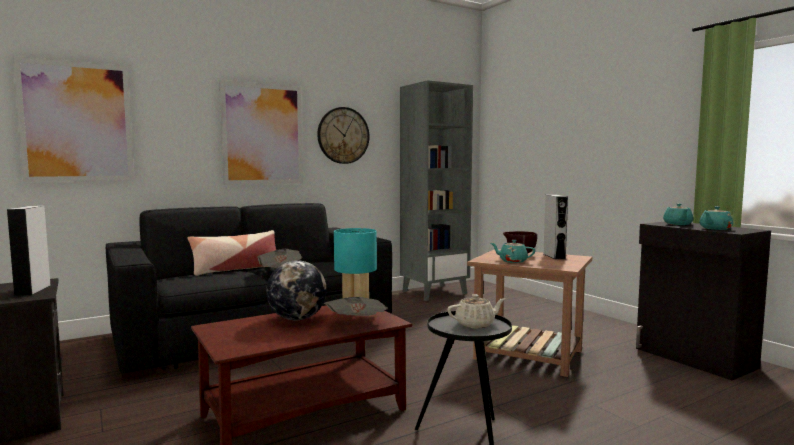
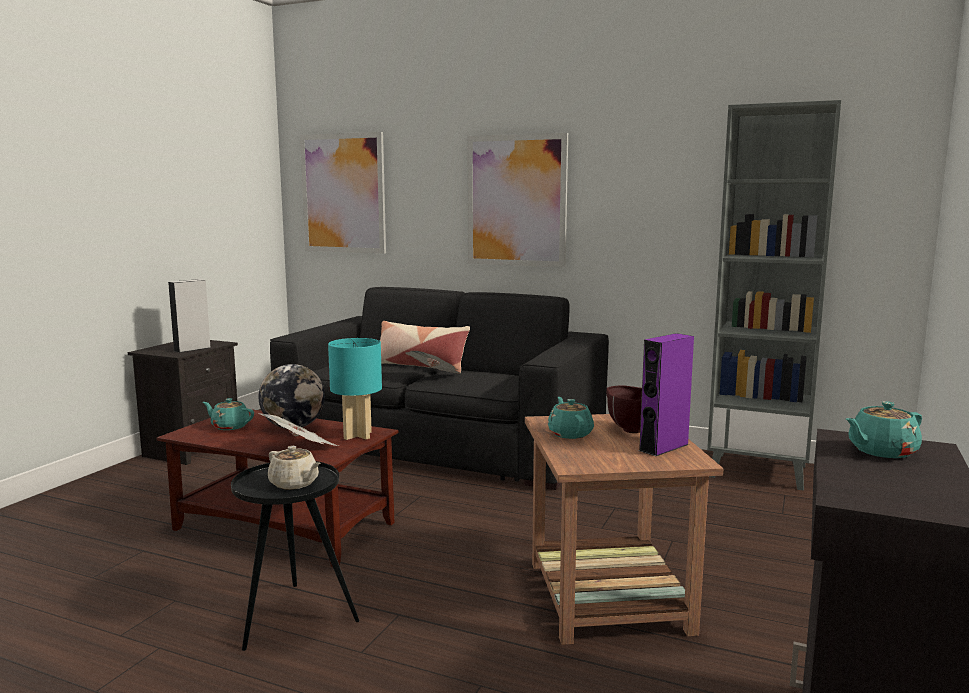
camera: 55 degrees right, 5 degrees up
(343, 135) = (631, 199): wall clock -> none
(554, 256) = (663, 447): grey speaker -> purple speaker
(715, 229) = (869, 481): turquoise teapot -> turquoise teapot (229, 426)

